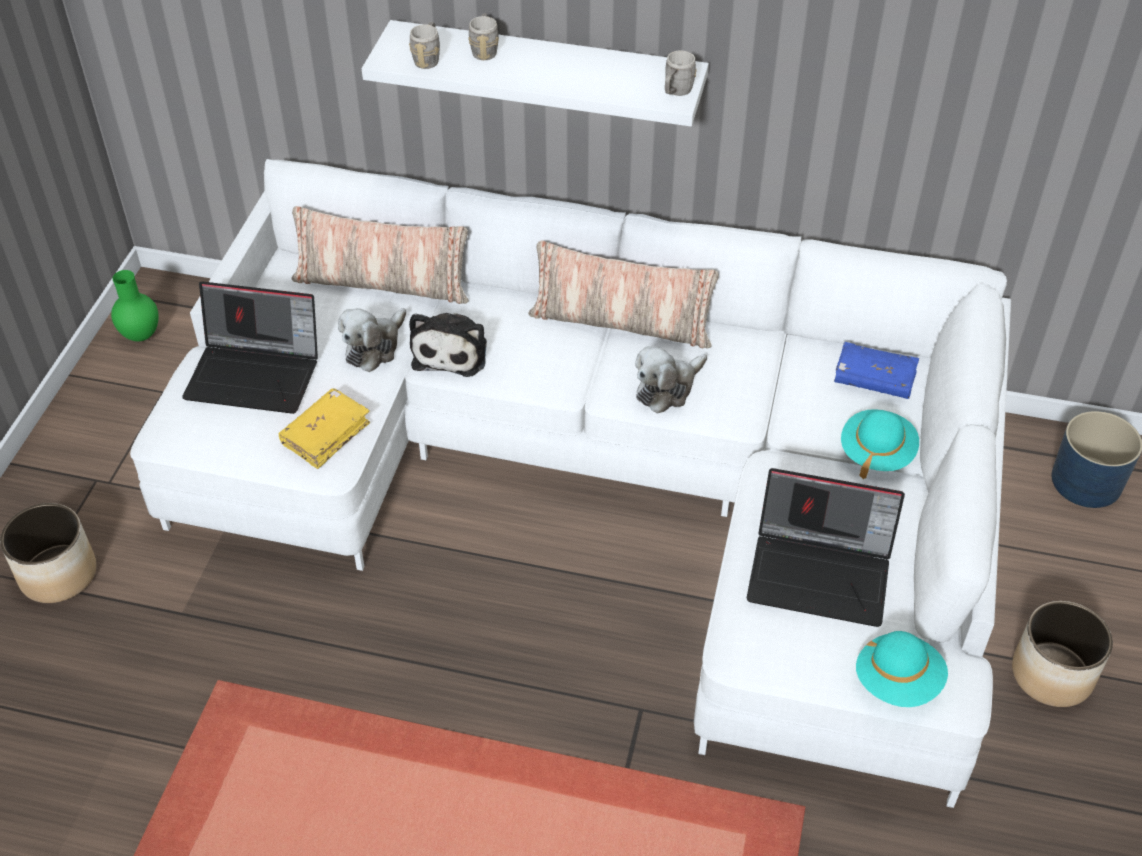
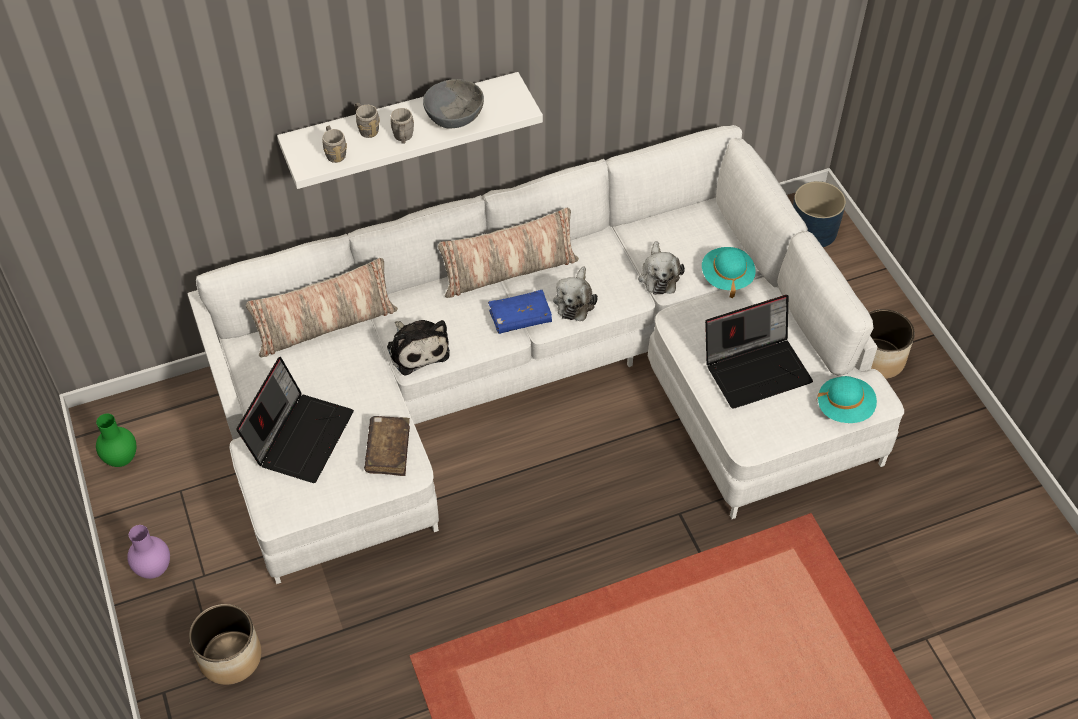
camera: 35 degrees left, 5 degrees up
(73, 450) = (153, 569): none -> purple vase
(257, 374) = (300, 436): laptop -> laptop turned 45 degrees counterclockwise
(326, 434) = (388, 450): yellow book -> brown book
(374, 347) = (362, 374): plush toy -> plush toy (658, 276)
(589, 76) = (454, 116): none -> grey bowl
(676, 92) = (518, 102): grey mug -> grey mug (403, 138)
(874, 379) = (689, 230): blue book -> blue book (520, 318)

